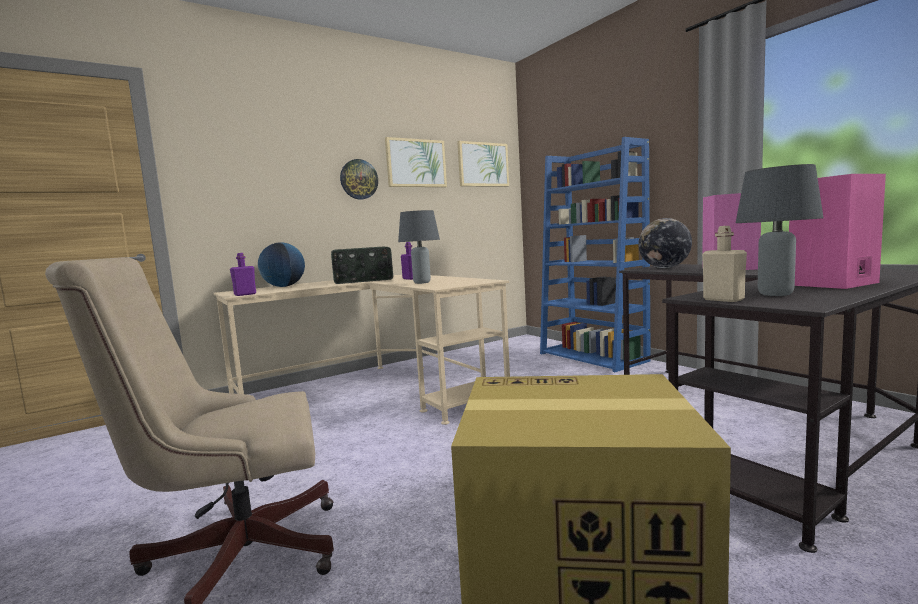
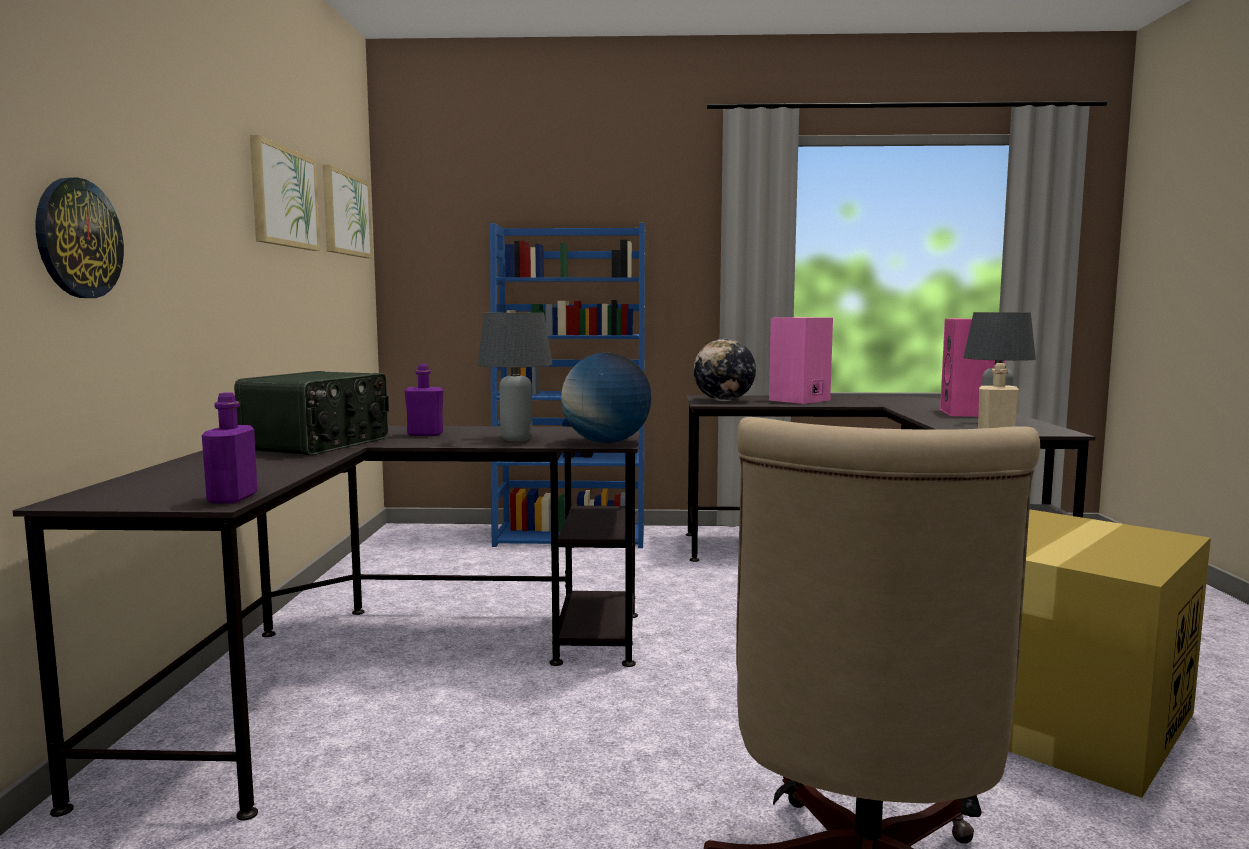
camera: 55 degrees left, 0 degrees up
(284, 286) = (181, 473): globe -> globe (606, 442)
(359, 179) = (221, 219): wall clock -> wall clock (78, 238)
(374, 390) = (382, 668): beige desk -> black desk

